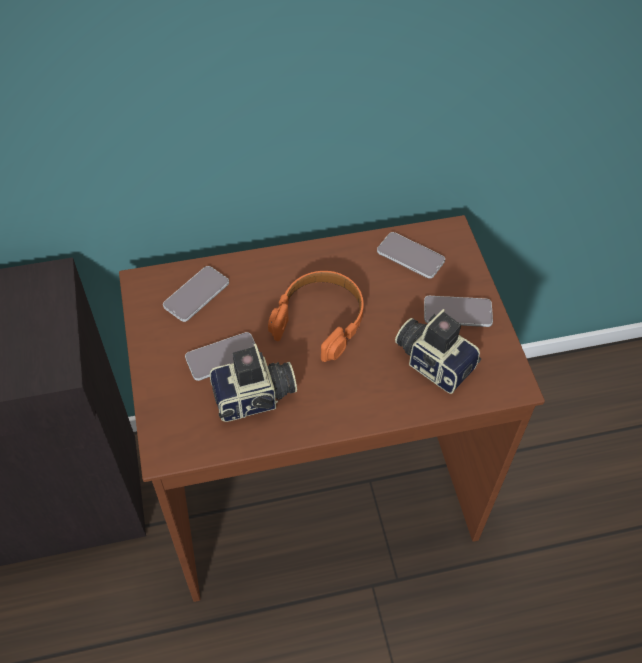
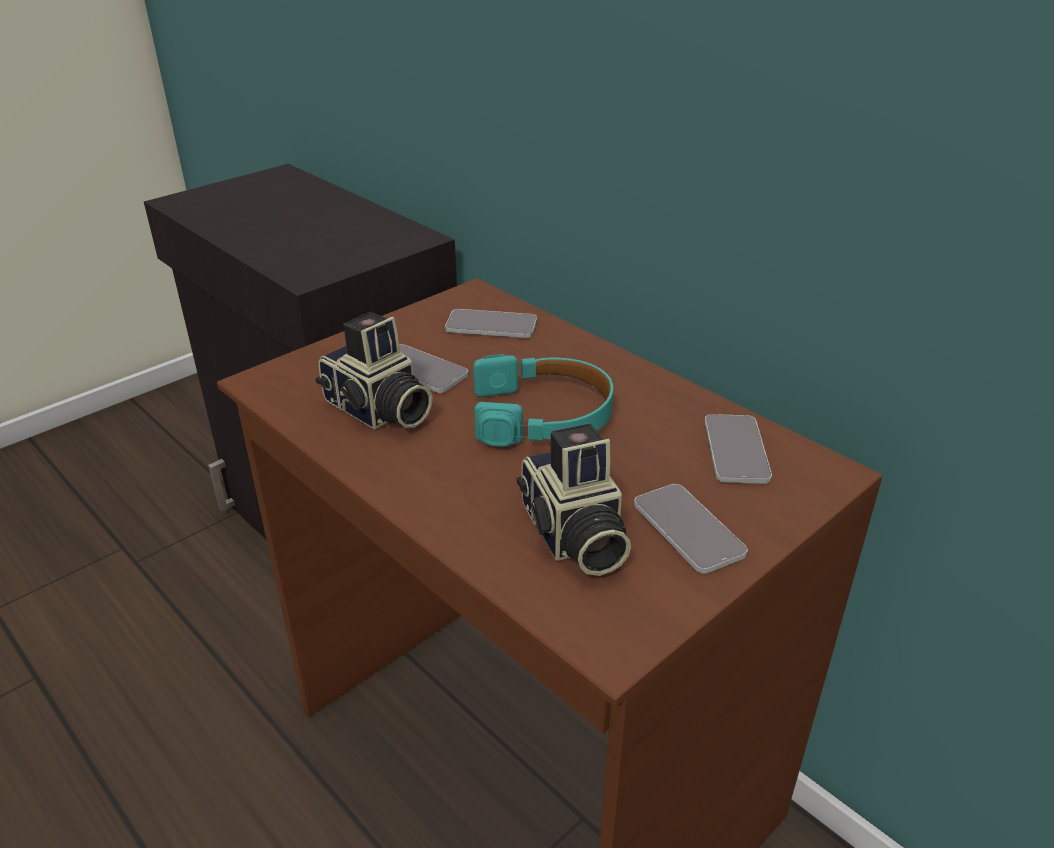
camera: 60 degrees right, 20 degrees down
(320, 319) = (543, 415): orange headphones -> turquoise headphones
(434, 361) = (572, 537): camera -> camera turned 150 degrees clockwise

